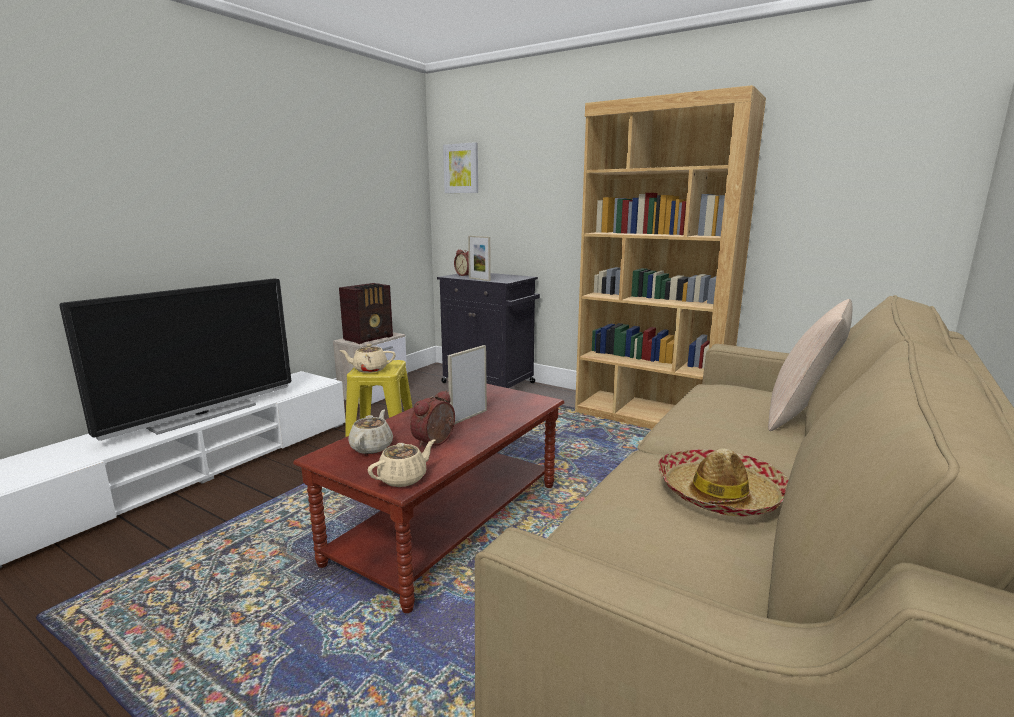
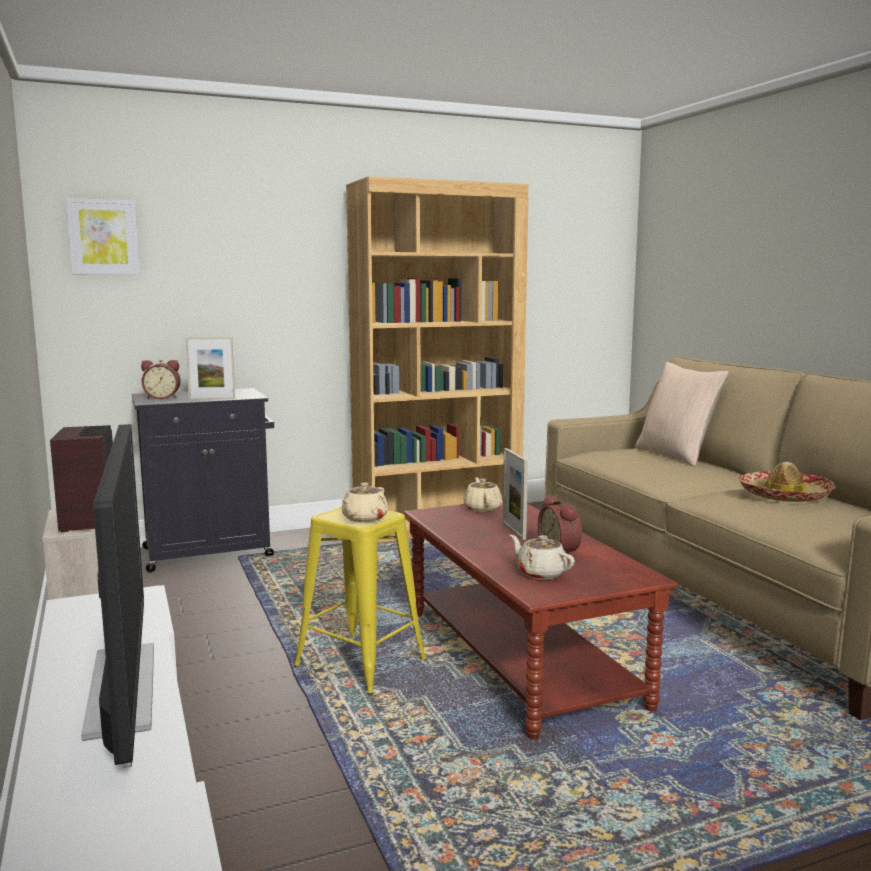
camera: 55 degrees left, 5 degrees down
(403, 478) = (631, 574): beige teapot -> beige teapot (482, 508)

